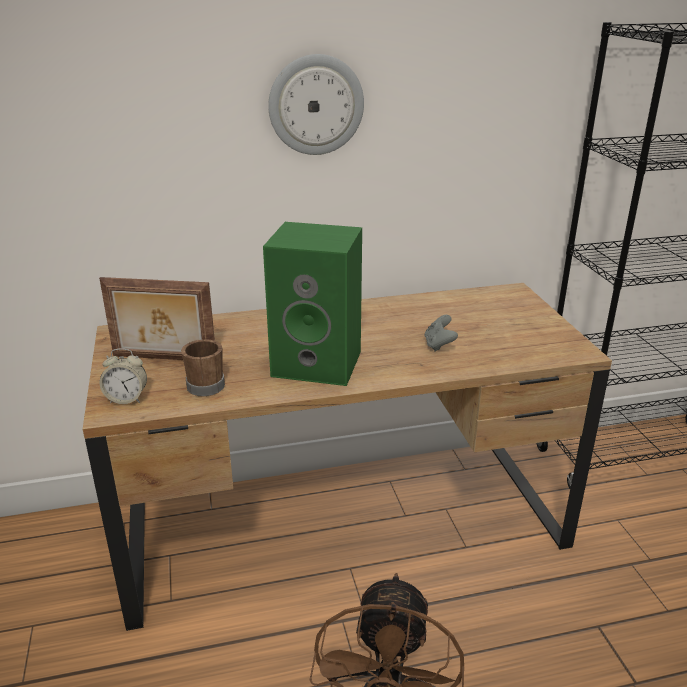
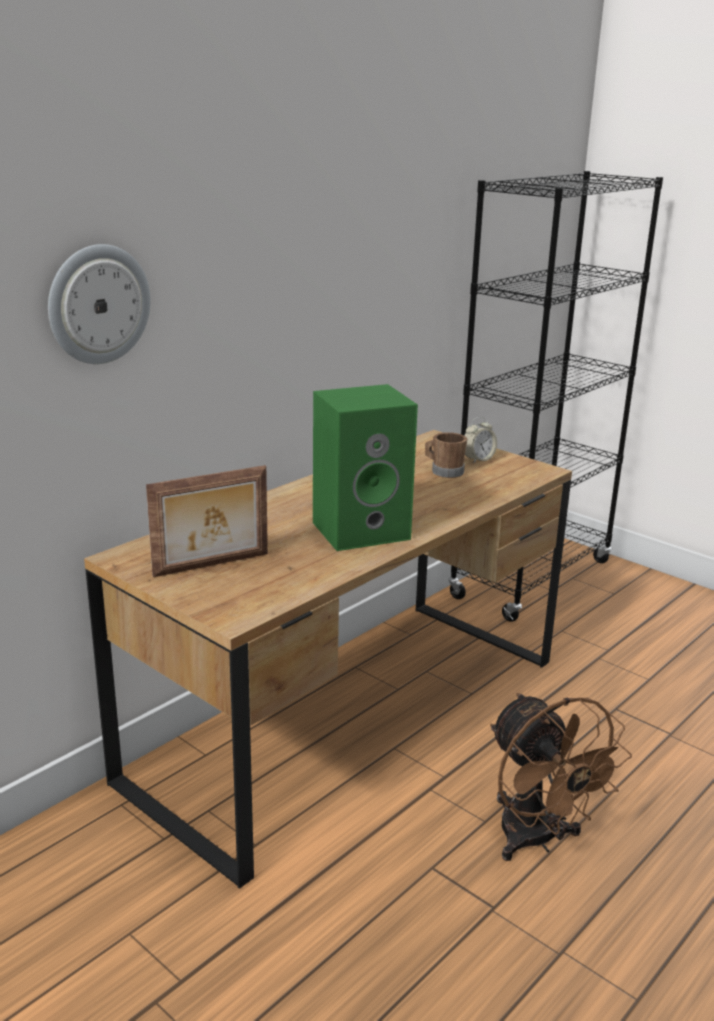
camera: 35 degrees left, 5 degrees down
(127, 399) = (232, 605): alarm clock -> alarm clock (478, 459)
(204, 384) = (287, 573): brown mug -> brown mug (444, 471)
(316, 105) = (277, 274): wall clock -> wall clock (98, 304)
(439, 345) = (438, 491): grey game controller -> none

